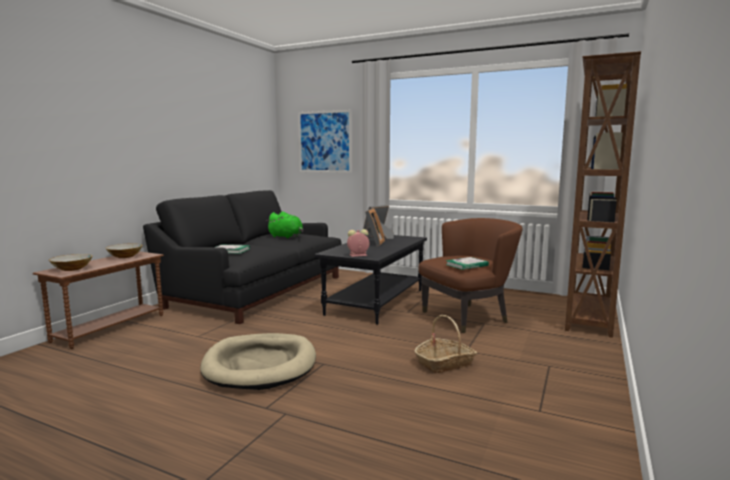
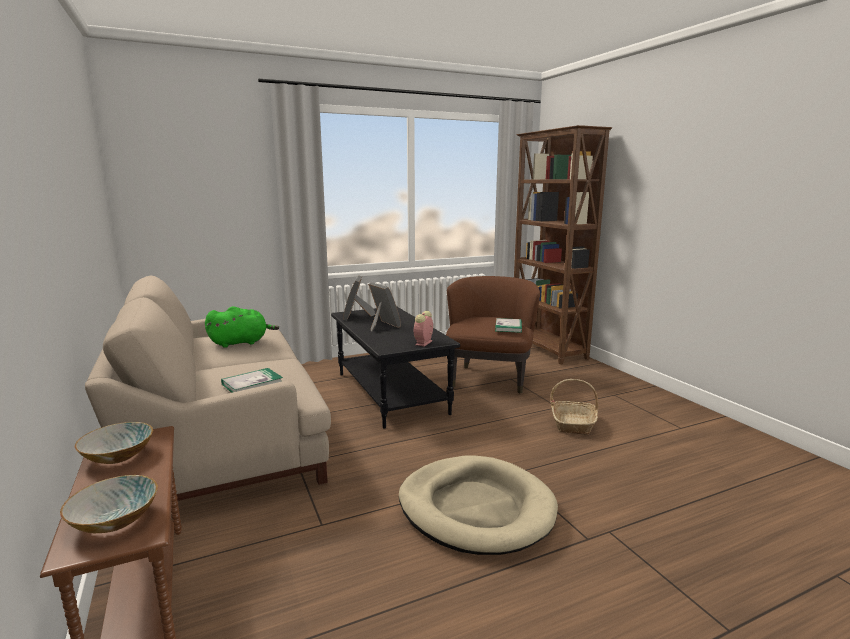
camera: 50 degrees left, 5 degrees up
(255, 290) = (220, 435): black sofa -> beige sofa
(325, 142) = (210, 193): picture -> none

